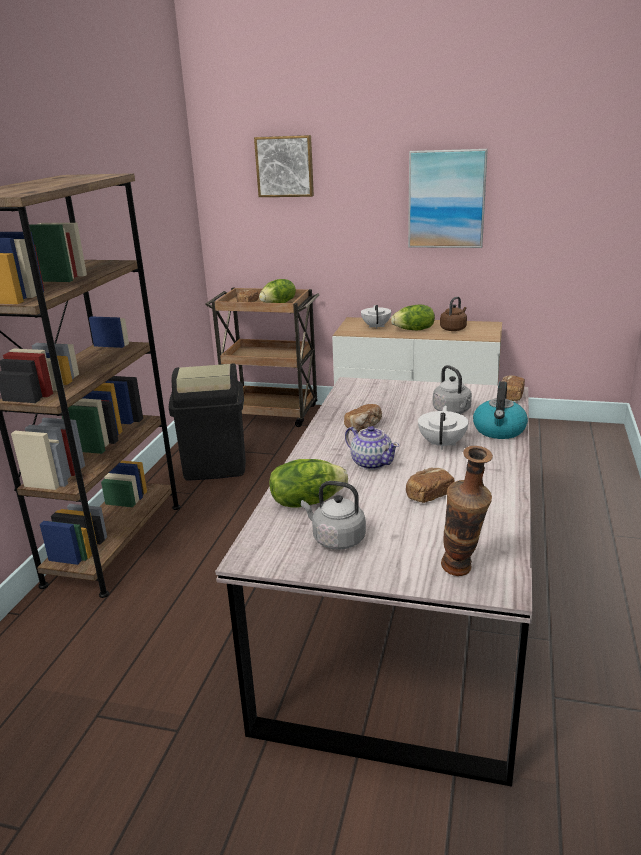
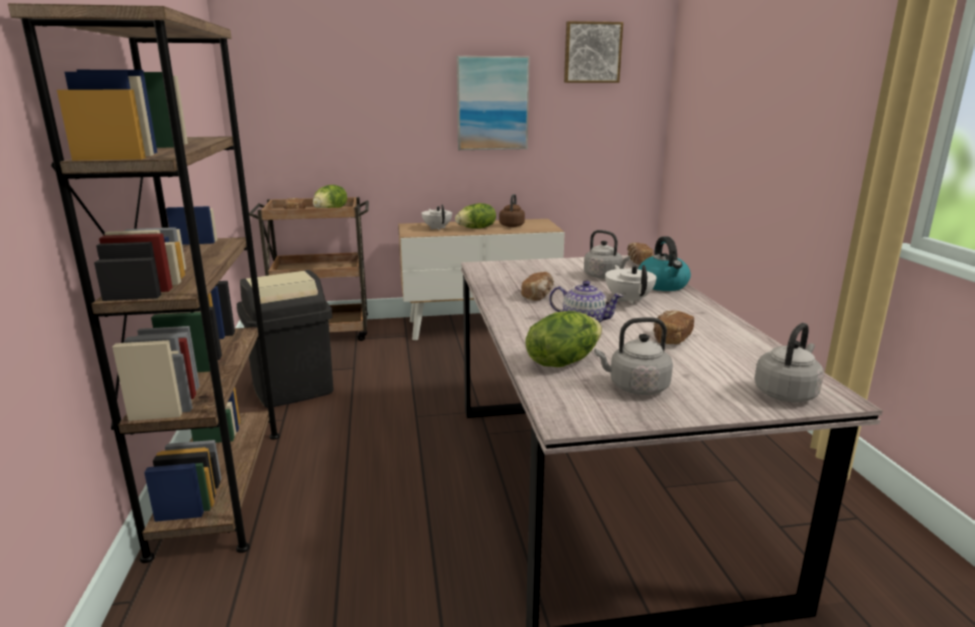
camera: 25 degrees left, 5 degrees down
(285, 166) = (326, 68): picture -> picture (592, 52)
(462, 573) = (786, 393): vase -> grey kettle

